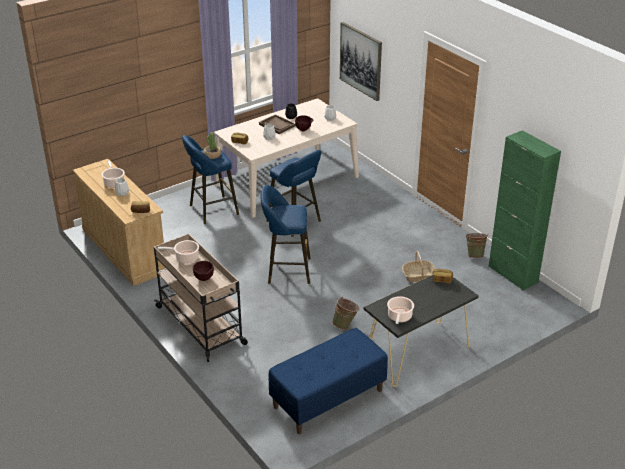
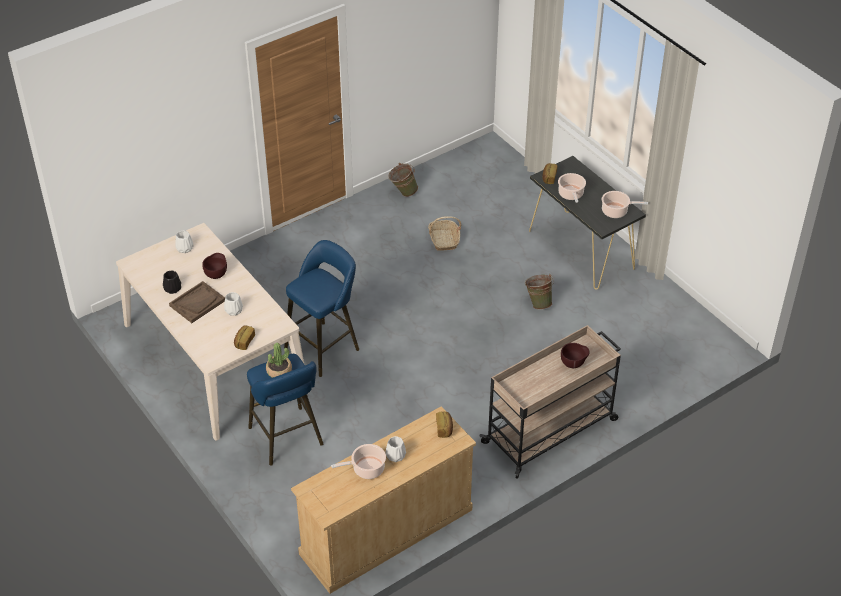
camera: 90 degrees left, 10 degrees up
(185, 258) = (530, 385): cooking pot -> cooking pot (571, 195)
(286, 270) = (435, 355): blue stool -> none
(328, 399) = (660, 318): blue bench -> none
(361, 61) = (139, 163): picture -> none
(512, 274) = (440, 168): green cabinet -> none

